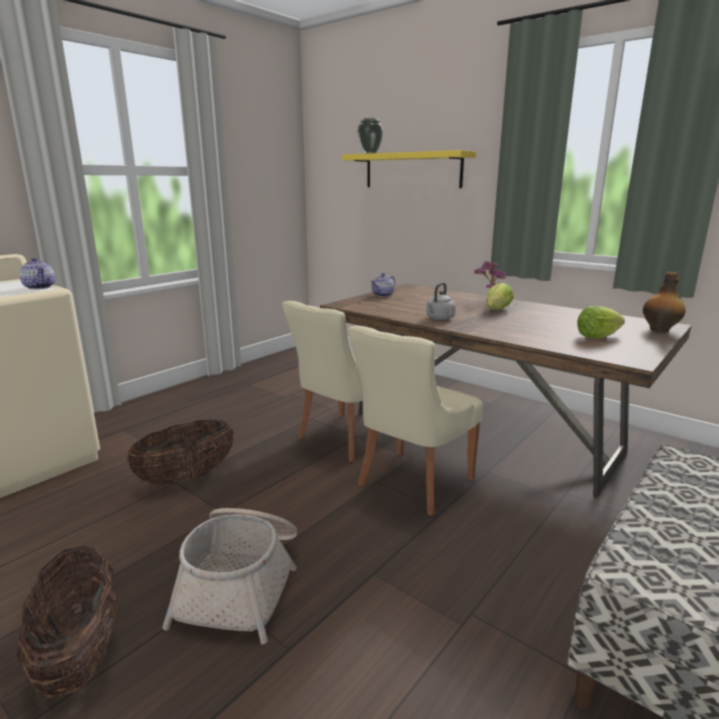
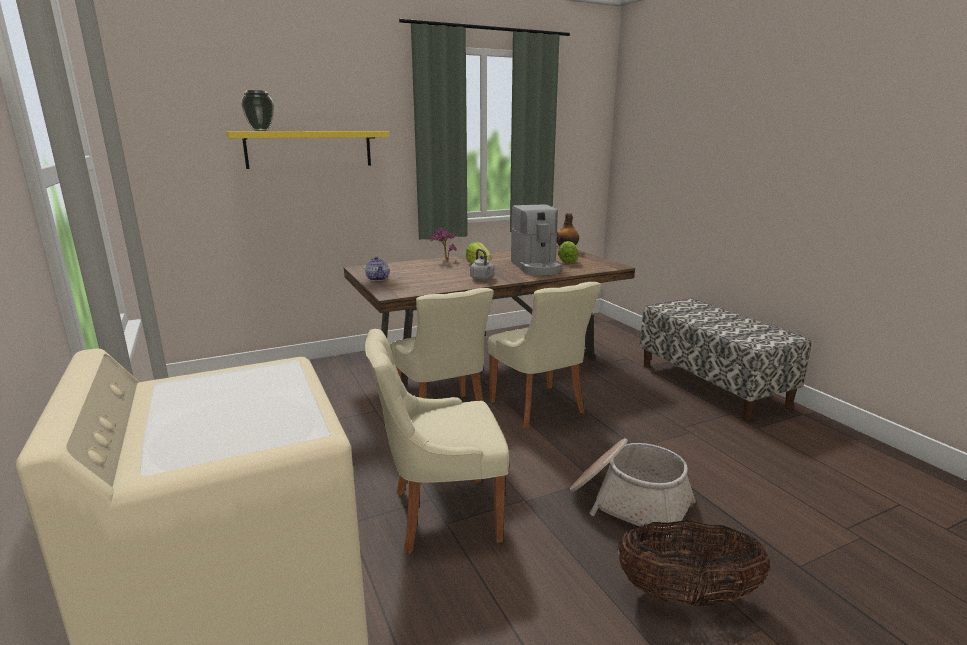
camera: 65 degrees left, 0 degrees up
(40, 287) = (267, 369): teapot -> none
(187, 477) = (441, 515): basket -> beige chair
(534, 328) = (536, 267): none -> coffee machine

